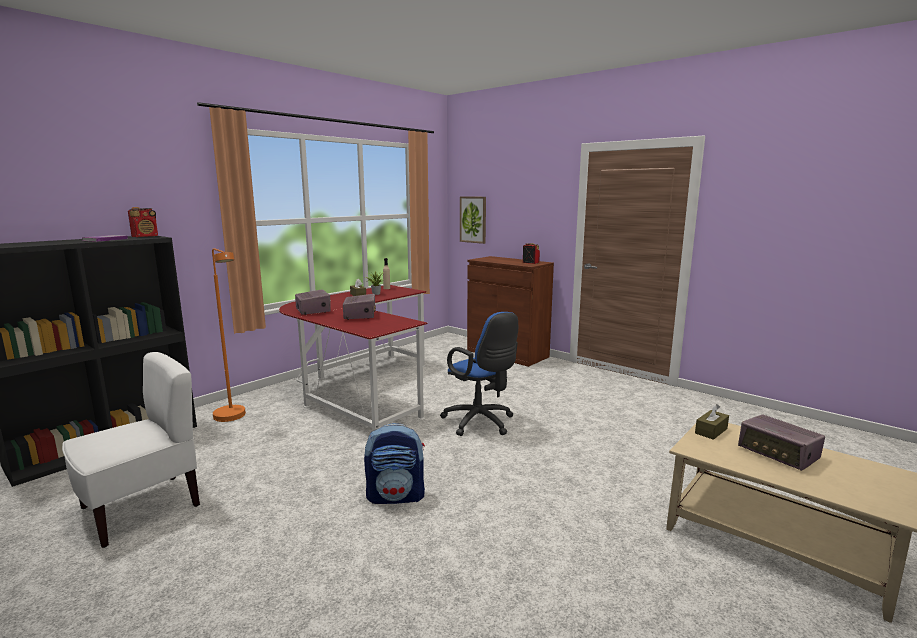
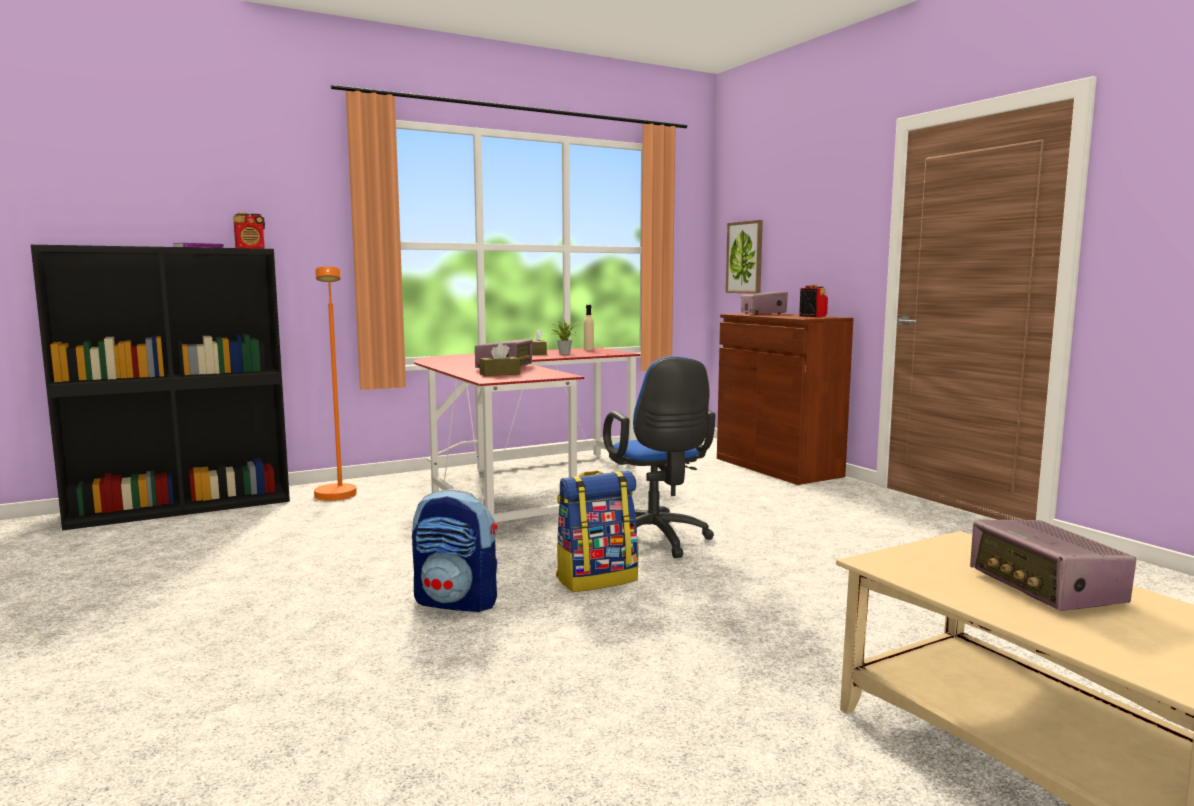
camera: 20 degrees right, 5 degrees down
(142, 508) = (161, 567): white chair -> none
(313, 311) = (454, 362): radio -> radio (763, 314)
(469, 460) = (597, 579): none -> backpack
(711, 431) = (948, 548): brown tissue box -> brown tissue box (499, 374)

